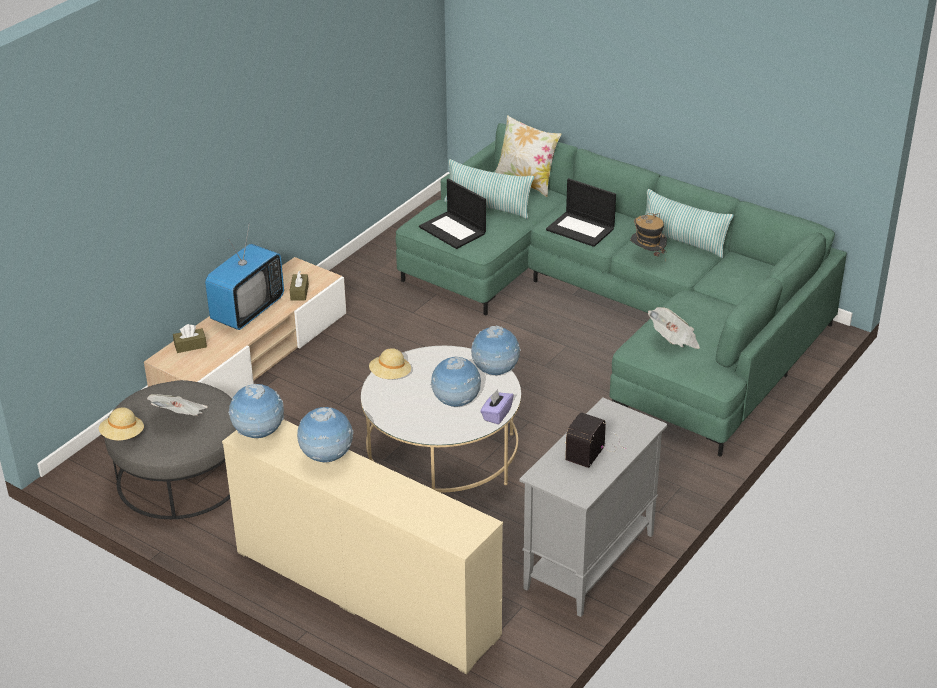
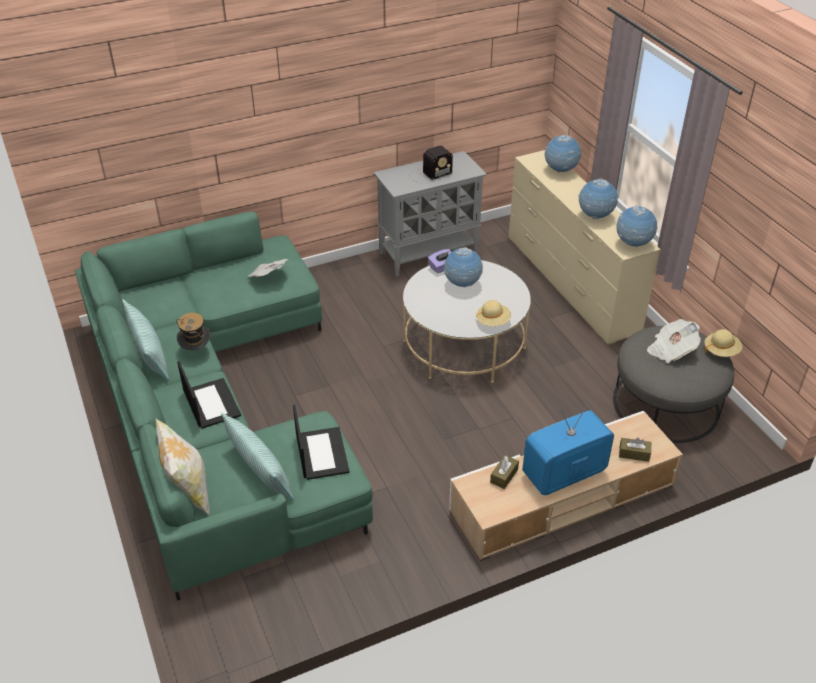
camera: 150 degrees left, 5 degrees up
(495, 372) = (416, 296): globe -> globe (560, 171)

